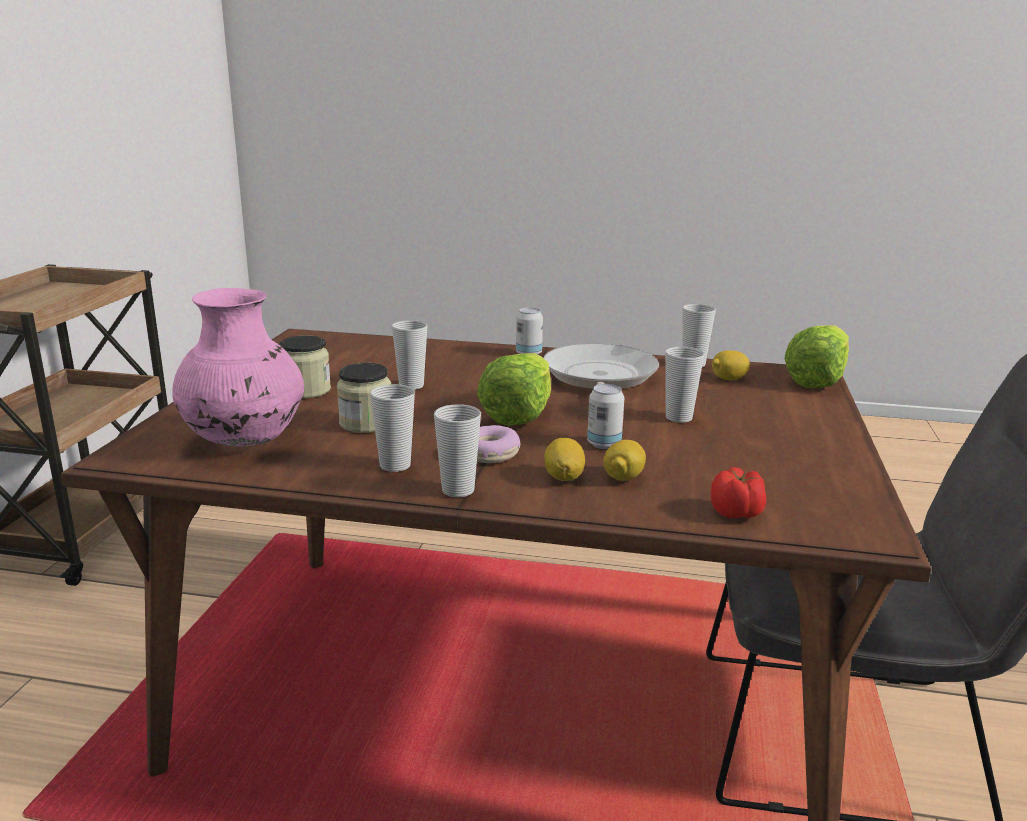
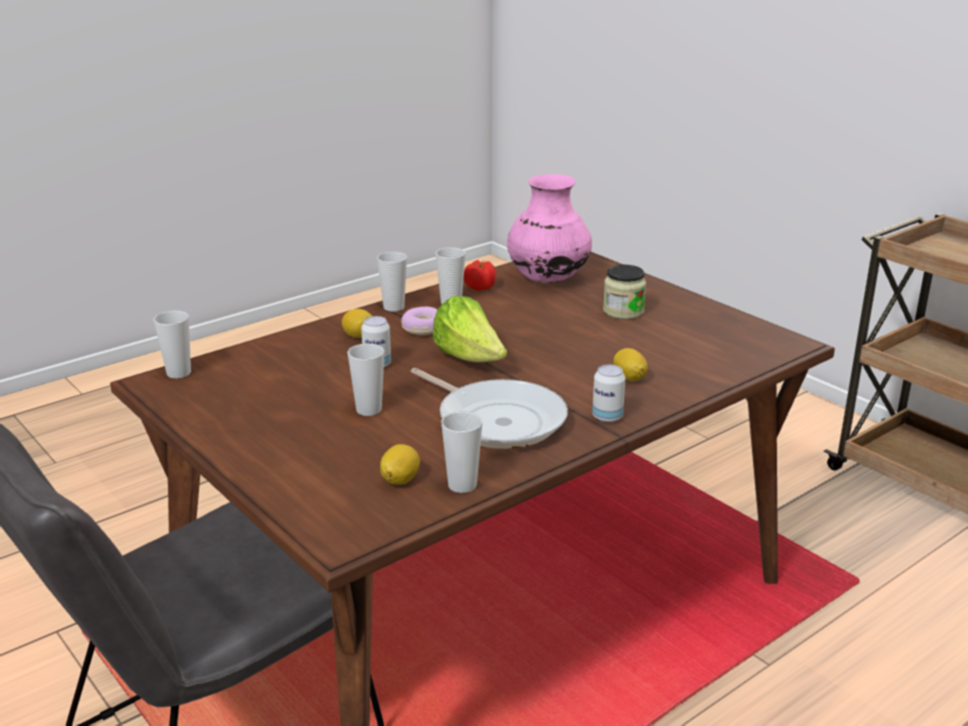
camera: 130 degrees right, 5 degrees up
(366, 423) = (529, 312): jar -> none
(411, 386) = (585, 344): cup -> cup (178, 373)
(623, 478) = (328, 350): lemon -> lemon (629, 378)
(737, 513) = (238, 359): tomato -> tomato (479, 287)
(817, 380) = (322, 528): lettuce -> none

